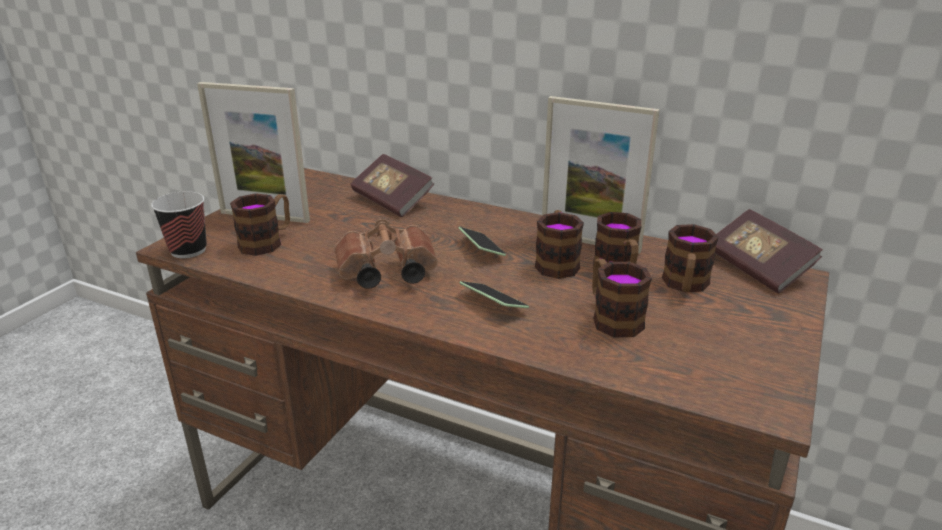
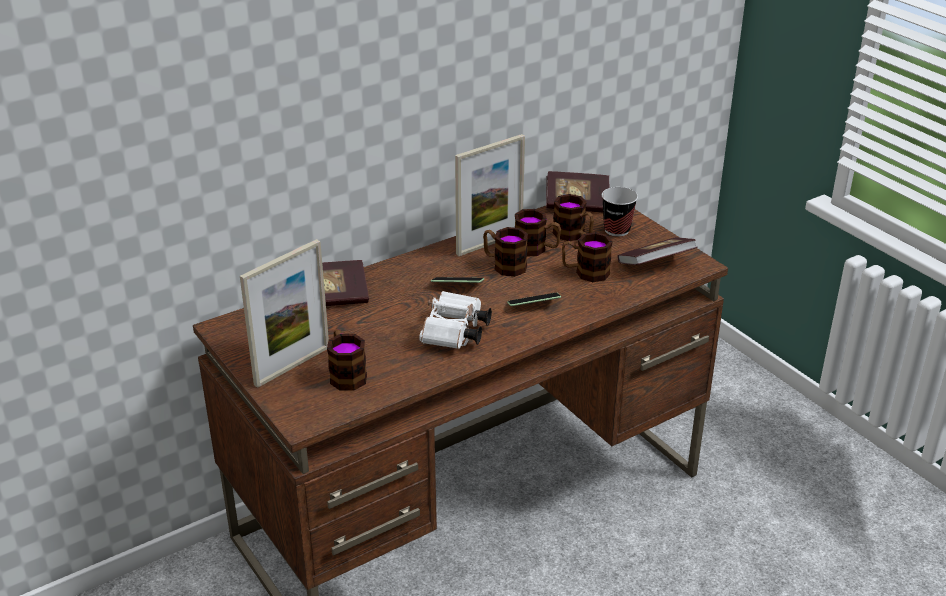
camera: 60 degrees left, 5 degrees up
(188, 250) = (320, 416): cup -> cup (617, 230)
(384, 274) = (454, 334): brown binoculars -> white binoculars
(710, 367) = (655, 264): none -> book

